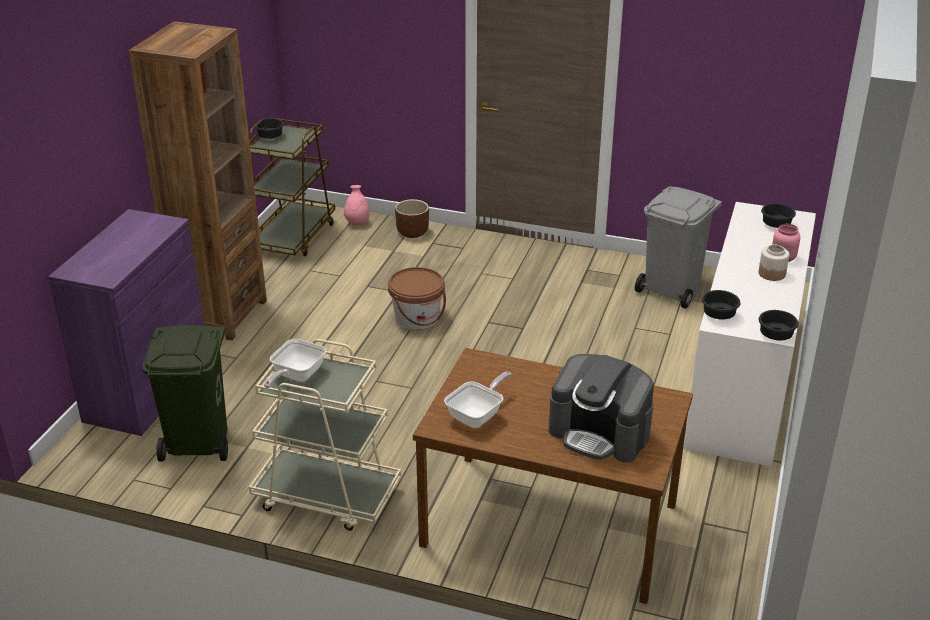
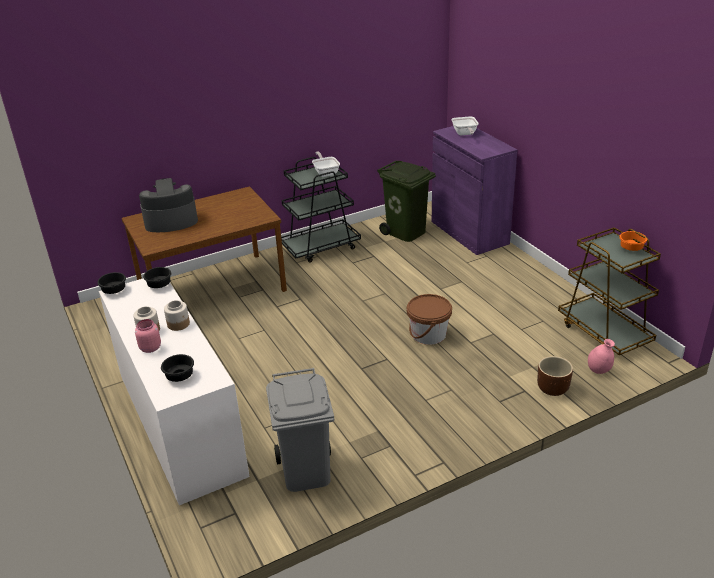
camera: 135 degrees right, 0 degrees up
(221, 314) = (521, 272): brown bookcase -> none
(271, 137) = (630, 248): black bowl -> orange bowl
(326, 496) = (321, 247): beige cart -> black cart
(478, 415) = (233, 202): frying pan -> frying pan (464, 134)
(737, 265) = (178, 324): none -> jar

